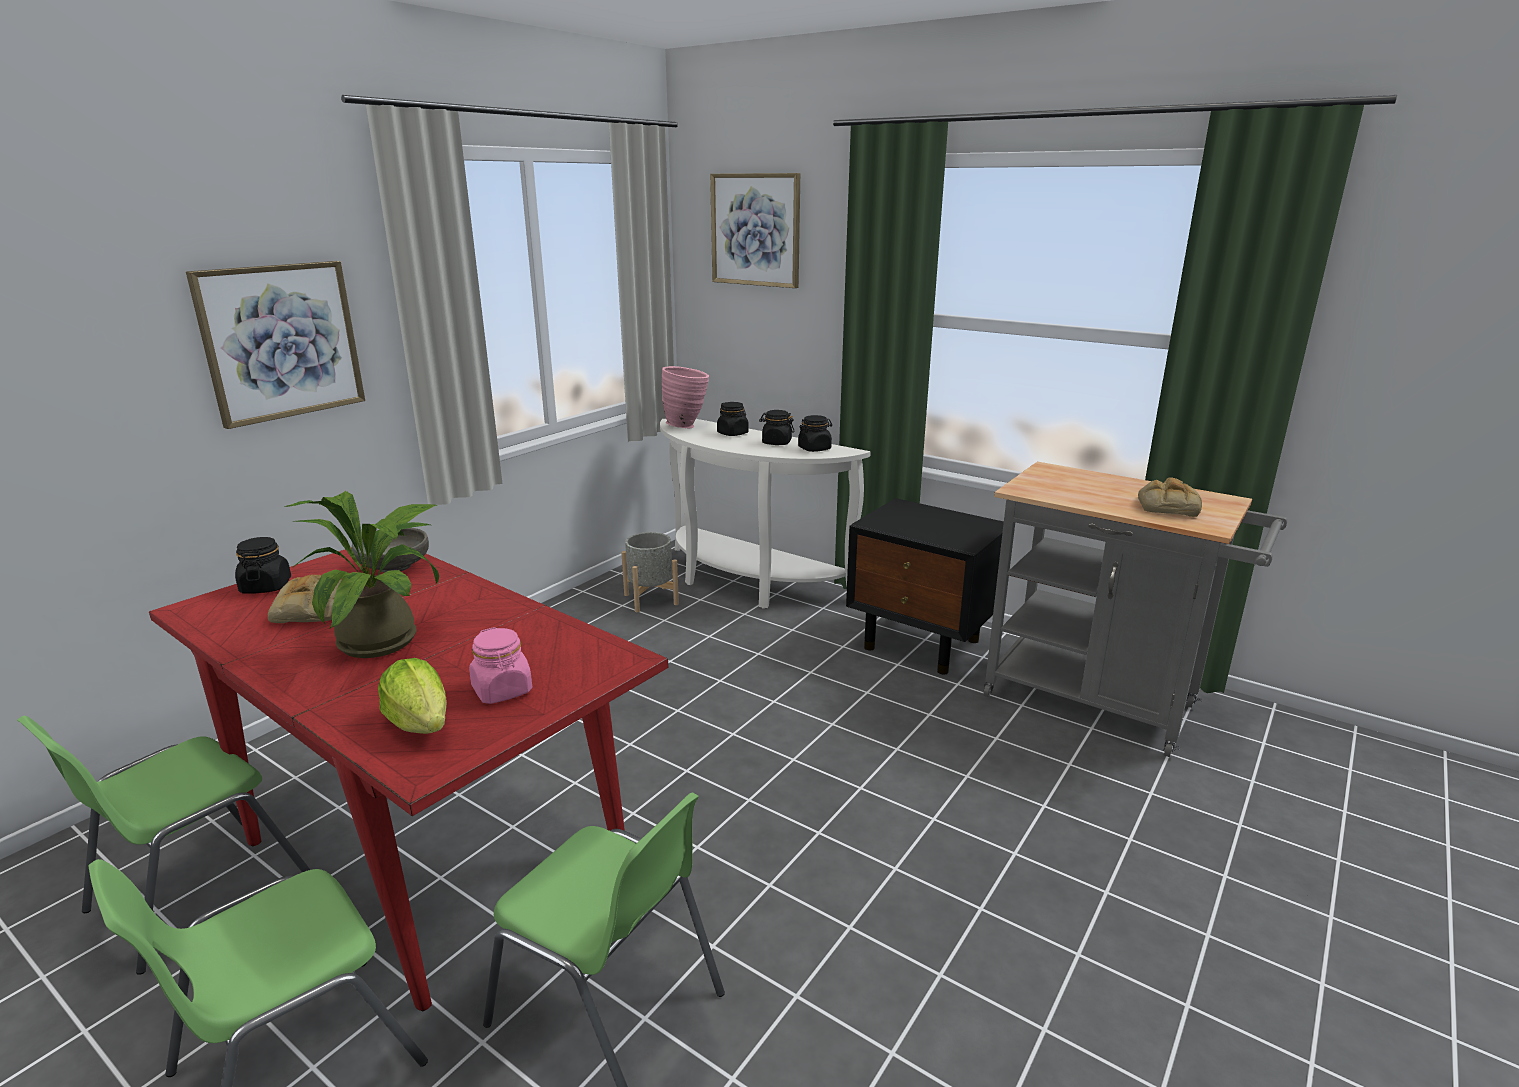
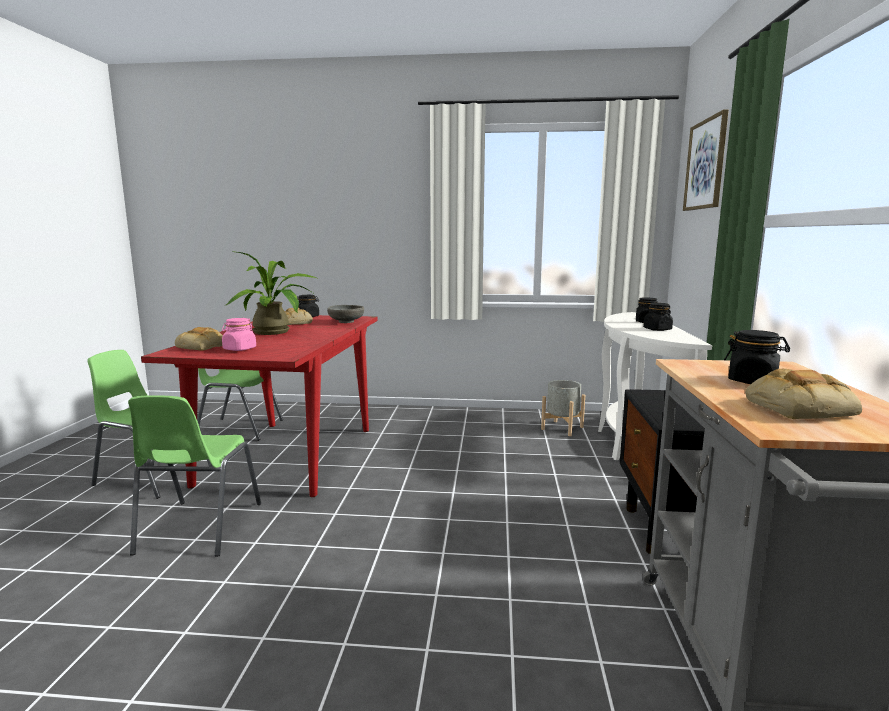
camera: 60 degrees right, 10 degrees down
(281, 341) = (378, 220): picture -> none
(421, 723) = (204, 346): lettuce -> bread
(687, 426) = (632, 315): pink vase -> none
(814, 449) = (671, 336): black jar -> black jar (752, 381)

